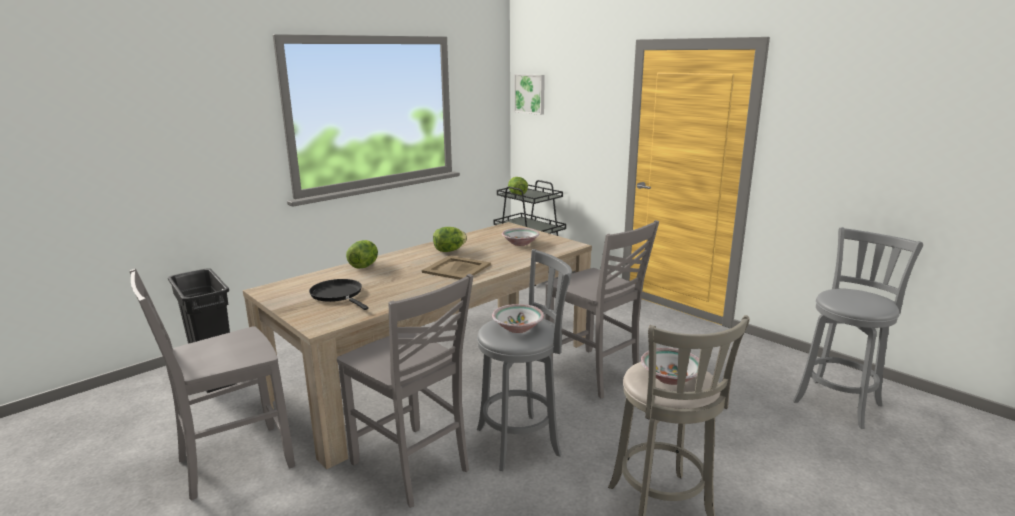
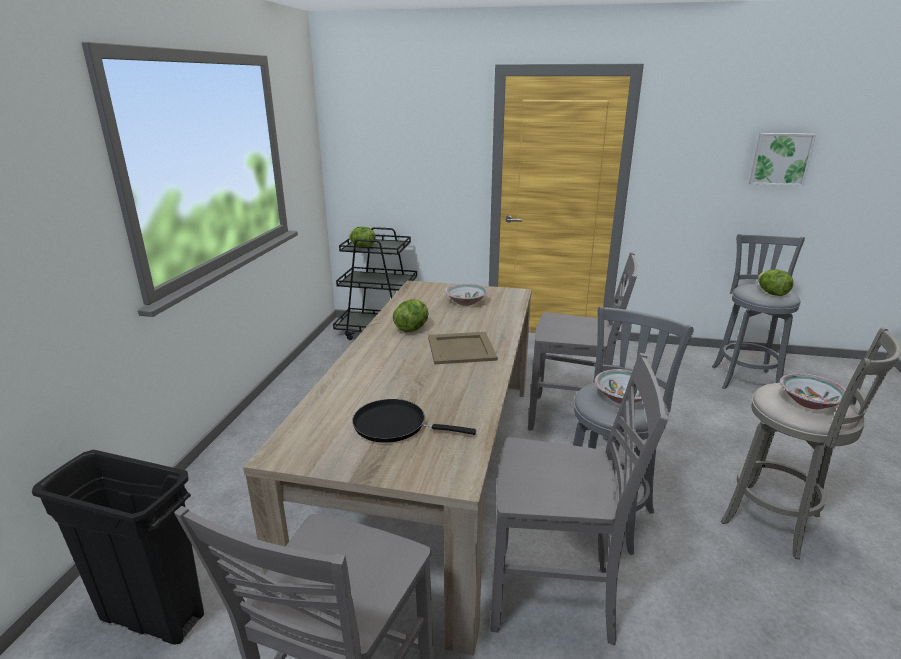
camera: 35 degrees left, 5 degrees up
(364, 266) = (351, 376): lettuce -> lettuce (771, 293)
(530, 94) = (351, 128): picture -> picture (780, 159)

